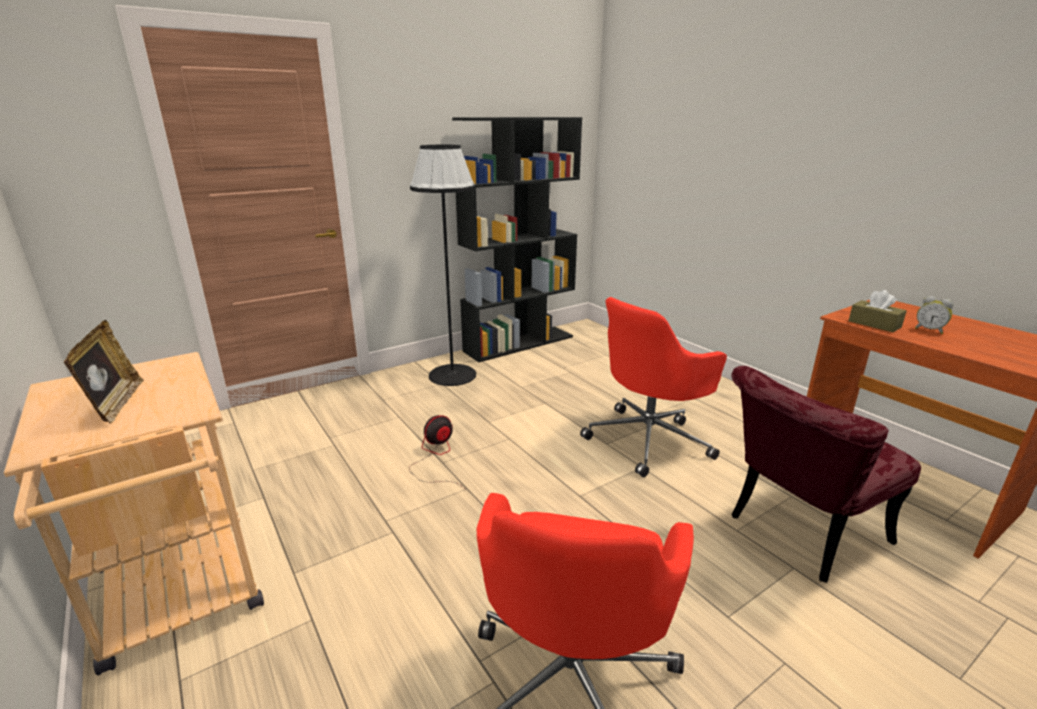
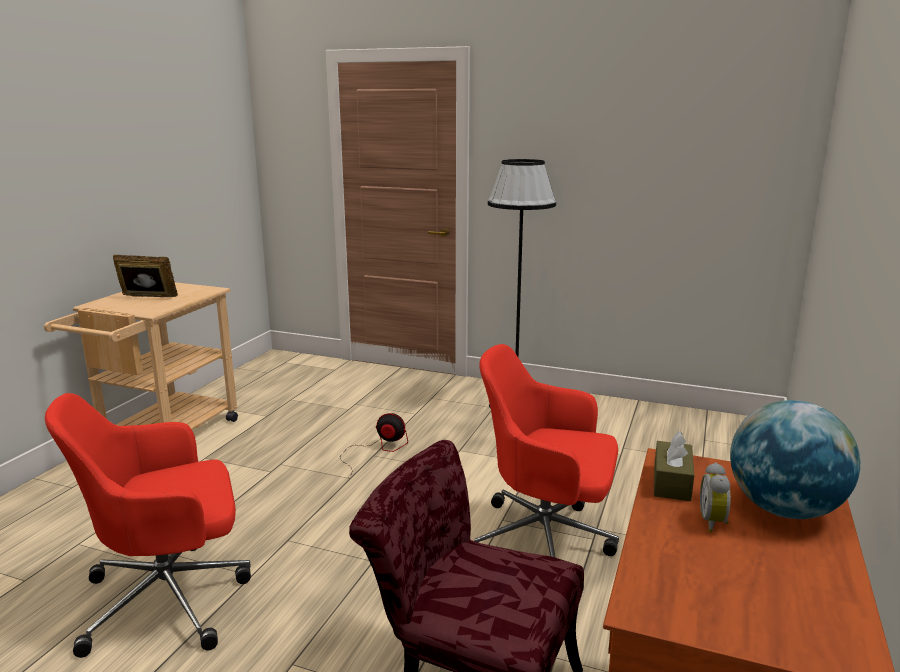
camera: 55 degrees right, 5 degrees down
(116, 404) = (147, 298): picture frame -> picture frame turned 120 degrees counterclockwise
(519, 343) = (635, 409): black bookcase -> none
(914, 314) = (784, 509): none -> globe

